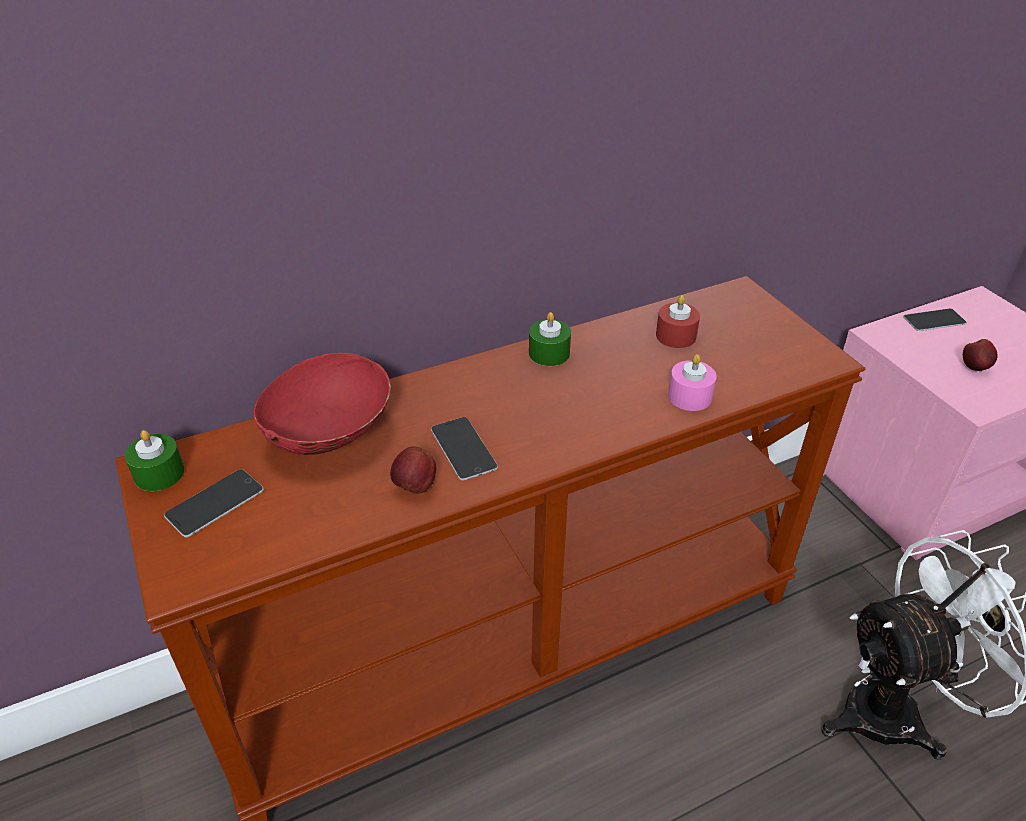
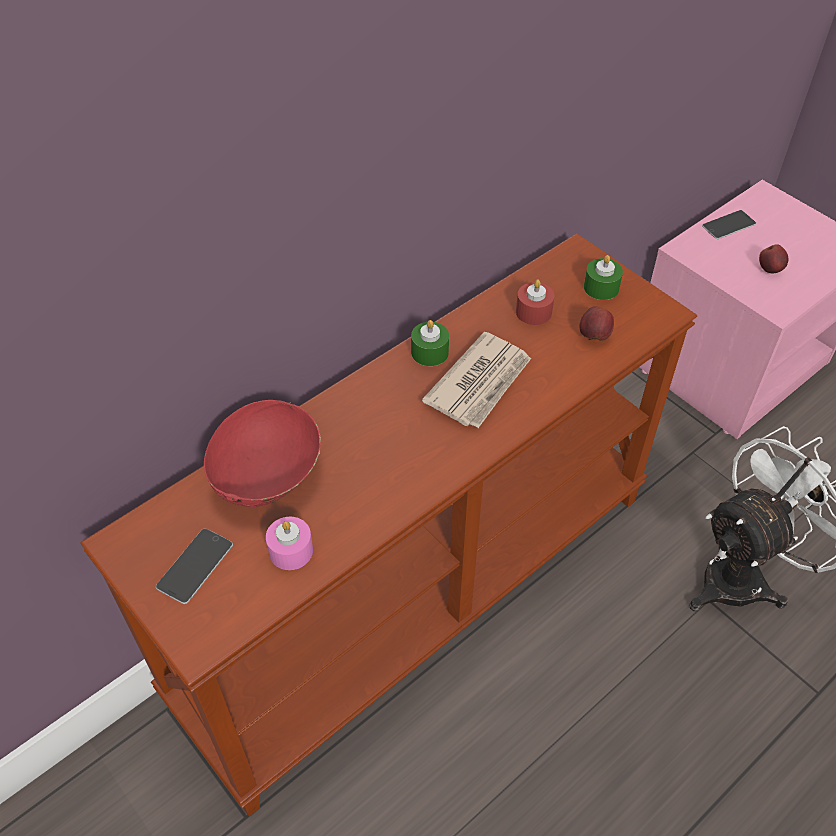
camera: 15 degrees left, 10 degrees up
(159, 473) = (130, 548): green candle -> green candle (601, 287)
(415, 487) = (362, 511): apple -> apple (594, 336)
(463, 448) = (389, 465): phone -> none
(593, 390) = (480, 383): none -> newspaper
(689, 396) = (562, 373): pink candle -> pink candle (291, 551)

